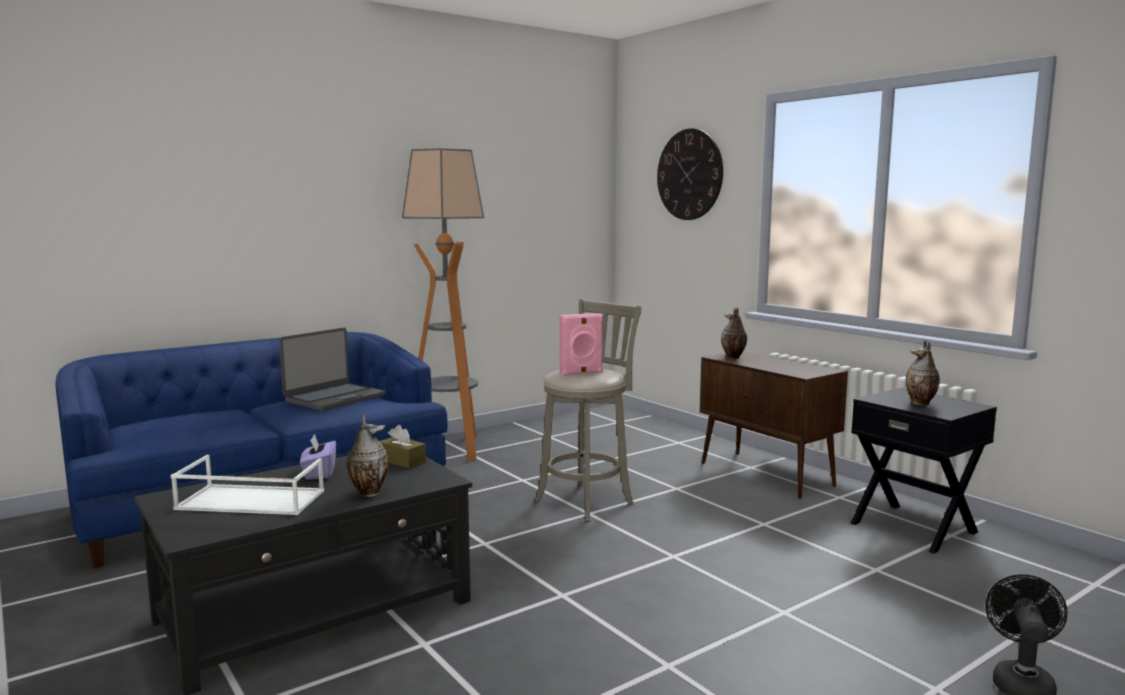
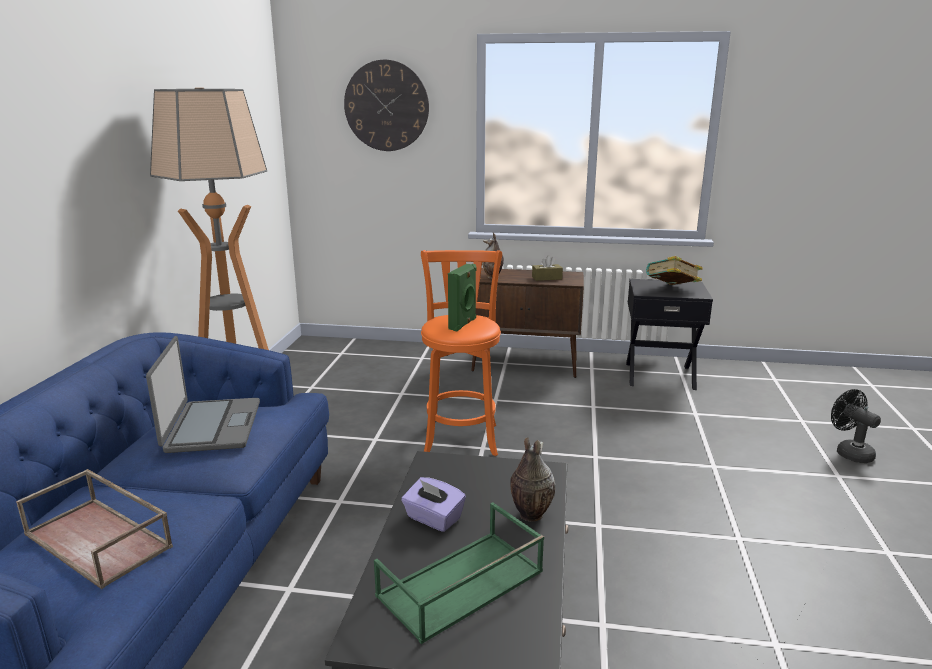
camera: 45 degrees left, 10 degrees up
(180, 423) = (100, 540): none -> brown tray
(249, 500) = (460, 585): white tray -> green tray
(402, 461) = (465, 469): brown tissue box -> brown tissue box (547, 278)
(581, 373) = (463, 324): pink speaker -> green speaker
(587, 501) = (461, 437): grey stool -> orange stool
(921, 403) = (671, 289): vase -> book

